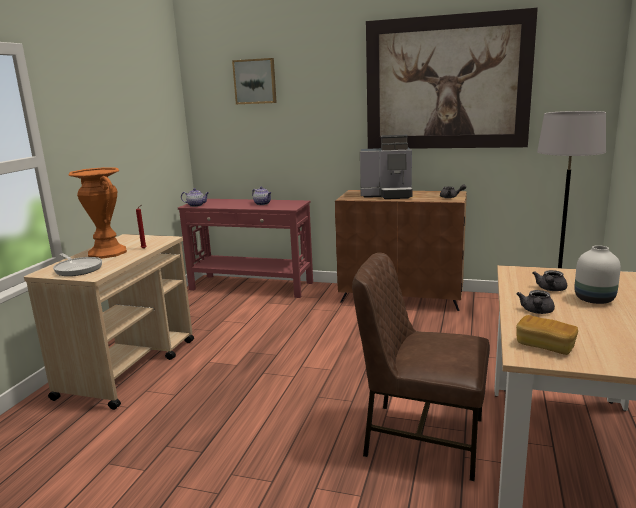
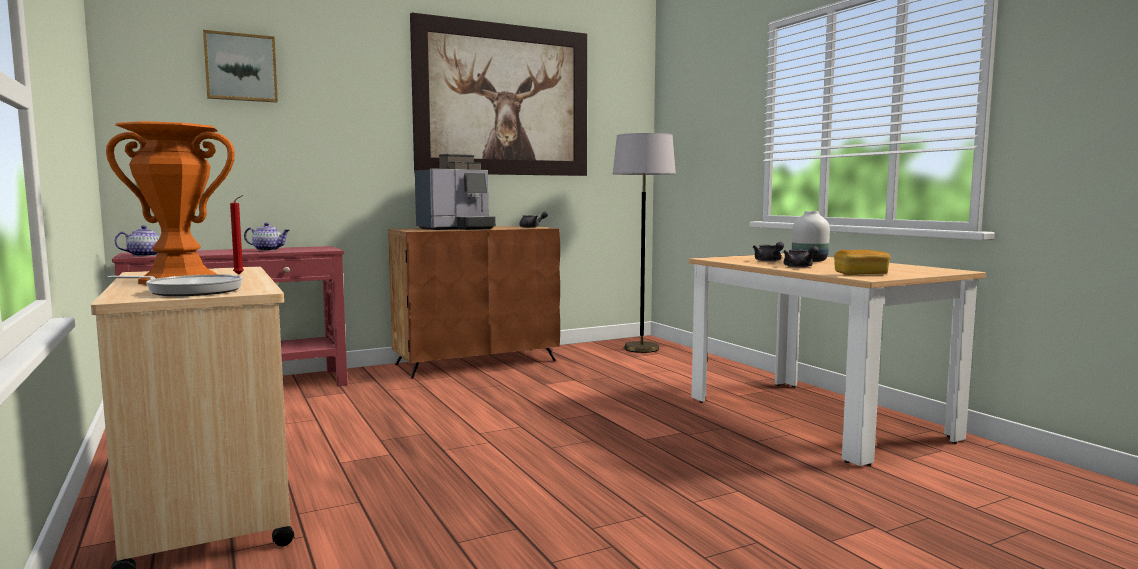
camera: 45 degrees left, 10 degrees down
(422, 437) = (703, 441): brown chair -> none

